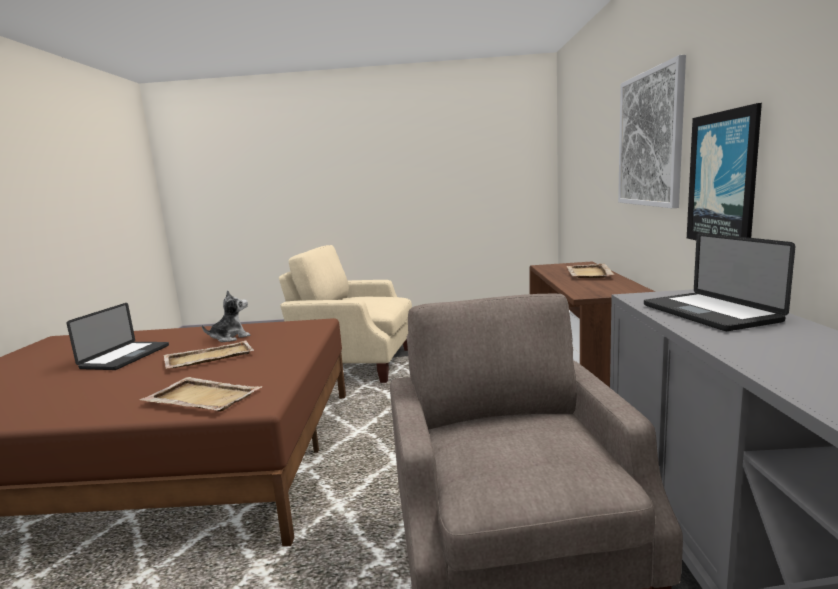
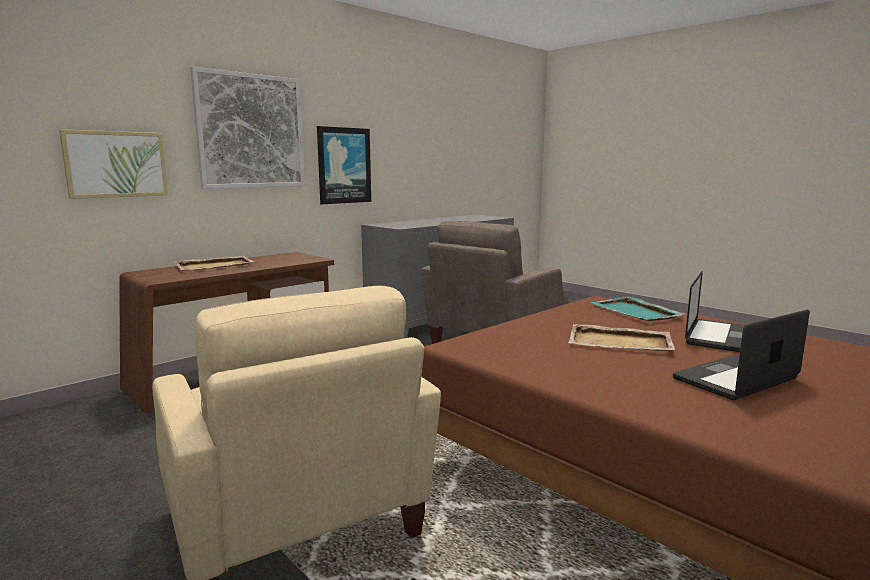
camera: 135 degrees left, 0 degrees up
(202, 397) = (636, 312): beige tray -> turquoise tray
(230, 337) = (580, 362): plush toy -> none
(599, 178) = (116, 164): none -> picture
(709, 313) = (417, 223): laptop -> laptop (719, 337)

